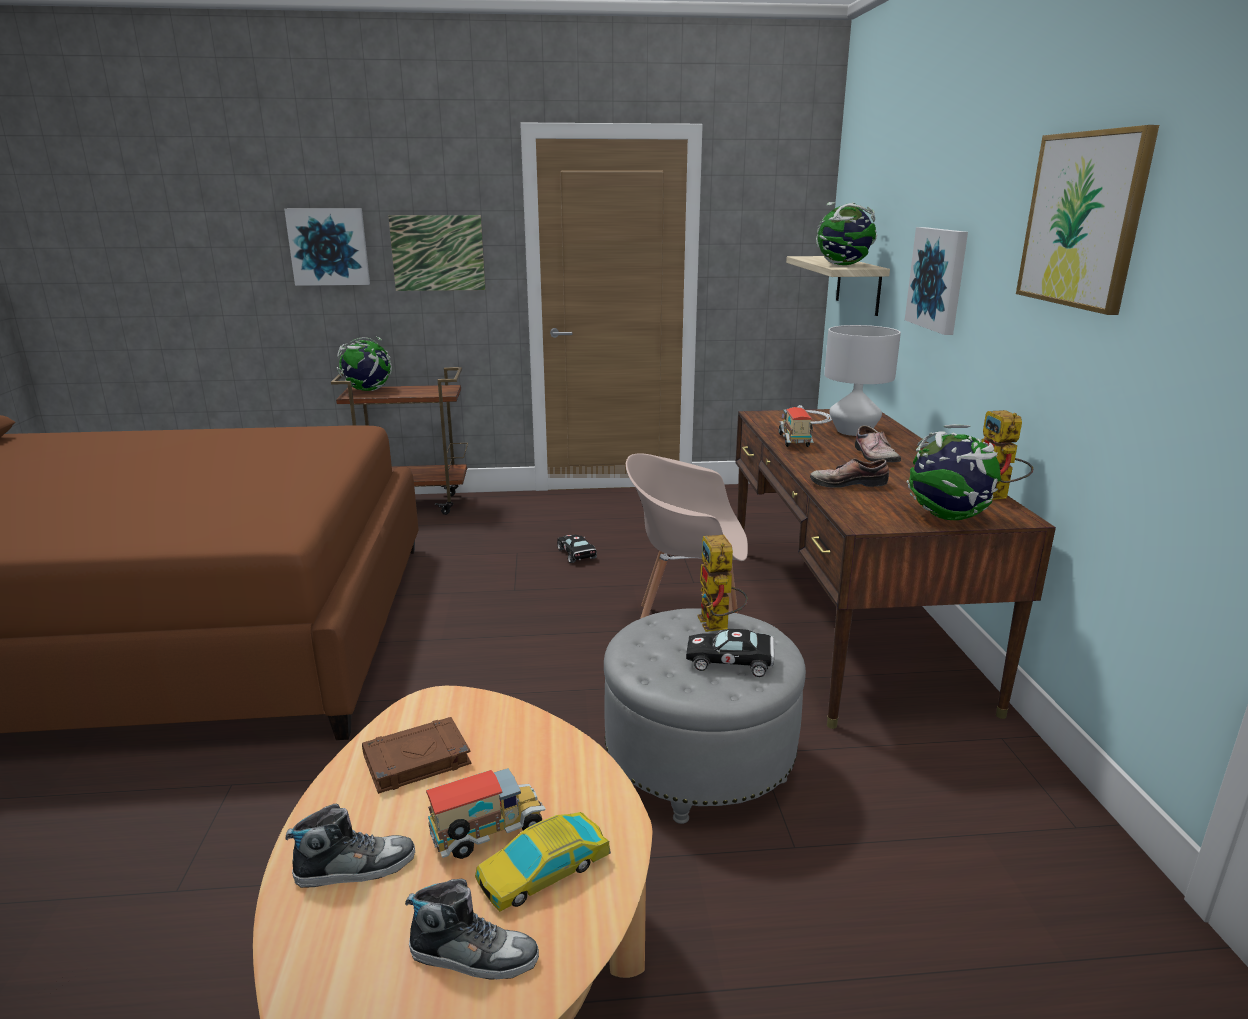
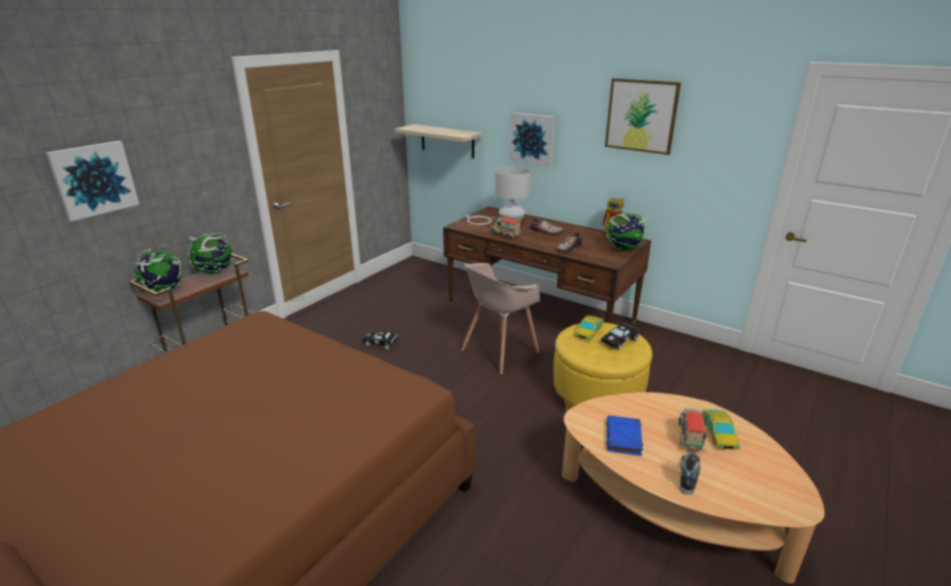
camera: 50 degrees left, 5 degrees up
(416, 760) = (623, 438): brown book -> blue book
(438, 253) = (187, 166): picture -> none
(473, 955) = (755, 463): shoe -> none
(699, 764) = (597, 396): grey ottoman -> yellow ottoman
(718, 626) = (589, 331): toy robot -> toy car
(844, 265) = (455, 133): globe -> globe (215, 272)

